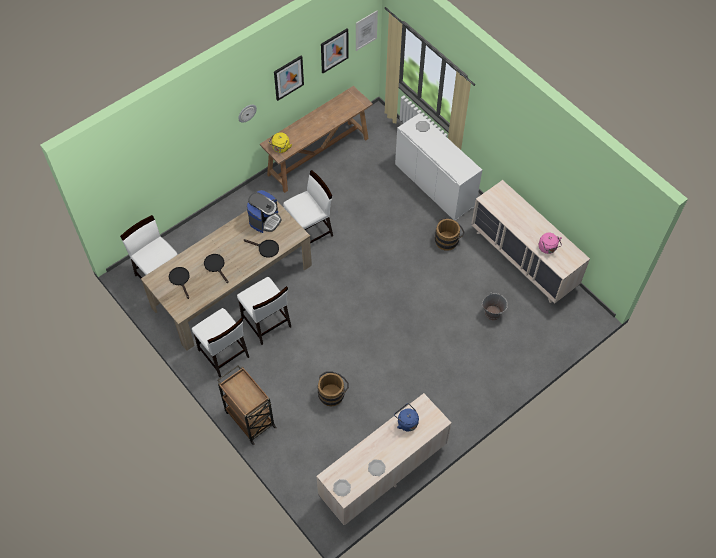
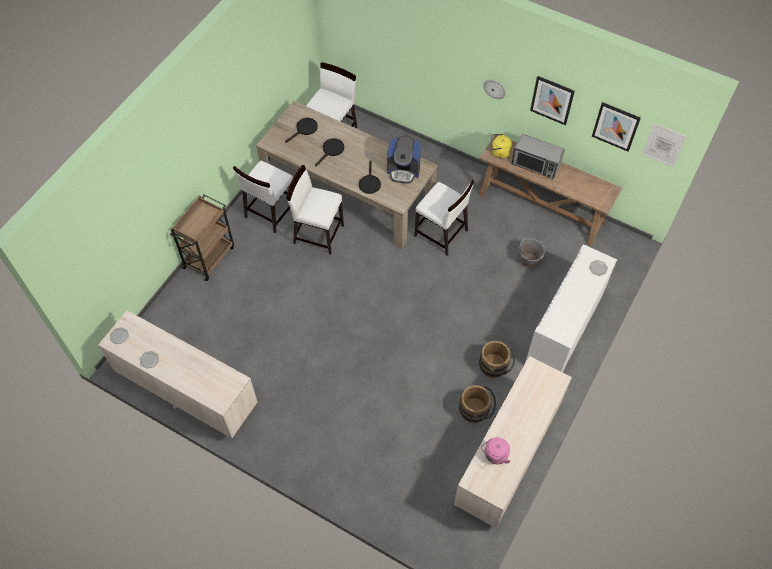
camera: 70 degrees right, 0 degrees up
(266, 323) = (318, 234): white chair -> white chair turned 75 degrees clockwise
(305, 129) = (536, 164): none -> microwave
(332, 393) = (260, 317): brown bucket -> brown bucket (476, 411)
(406, 422) = (209, 371): blue kettle -> none
(492, 313) = (418, 443): grey bucket -> grey bucket (529, 261)

